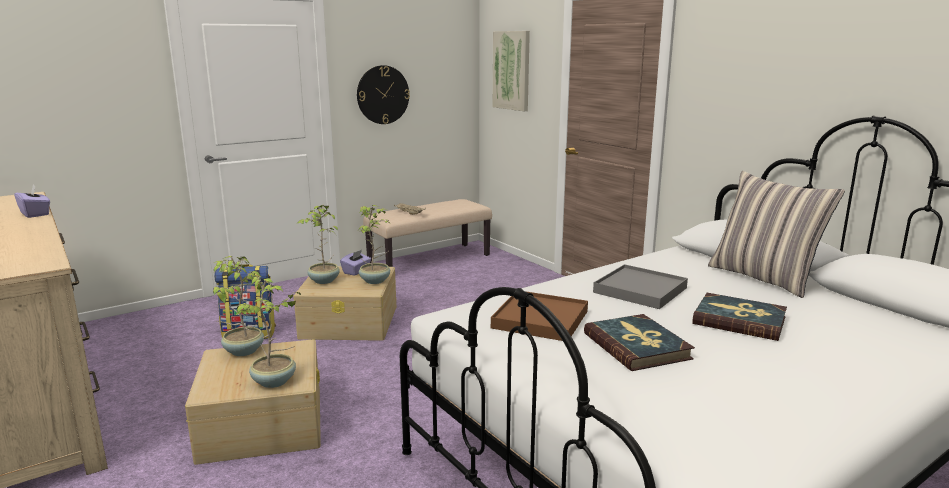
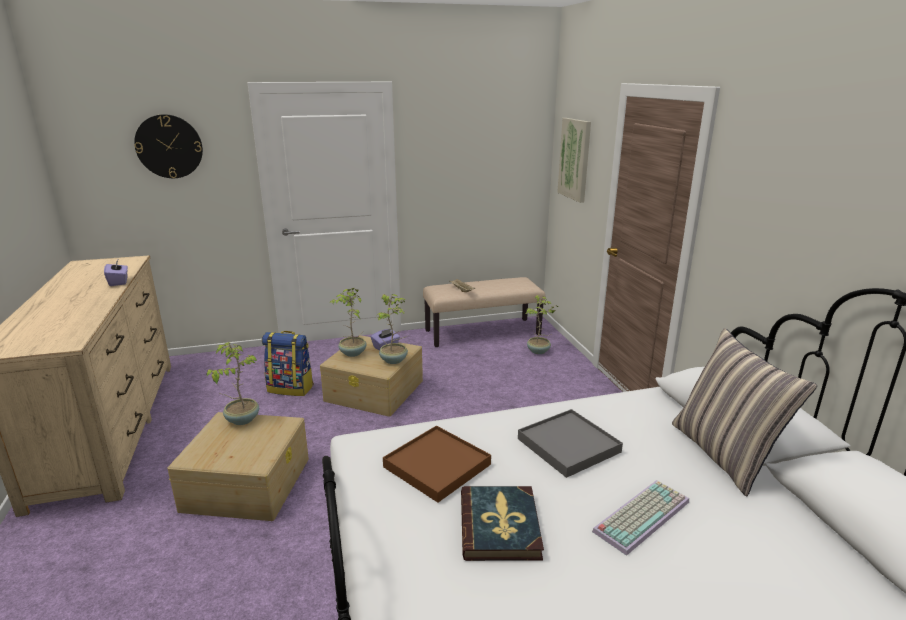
camera: 20 degrees right, 5 degrees up
(275, 381) = (243, 458): potted plant -> potted plant (539, 351)
(383, 95) = (448, 177): wall clock -> wall clock (169, 146)
(739, 320) = (641, 514): book -> keyboard

